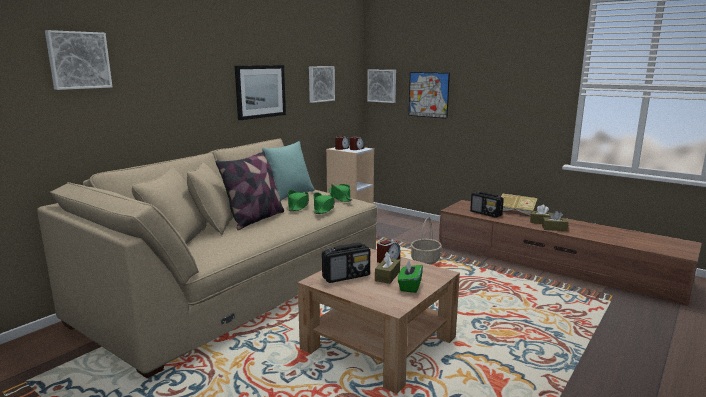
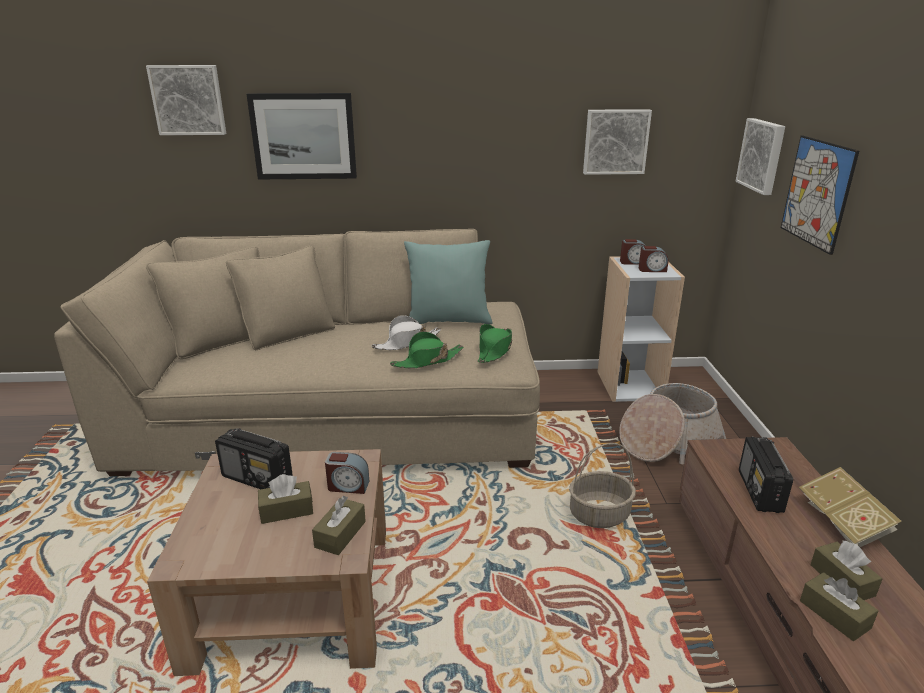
camera: 50 degrees right, 10 degrees up
(255, 219) = (327, 343): pillow -> none
(260, 91) = (472, 149): picture -> picture (303, 136)
(298, 206) = (407, 343): green hat -> white hat
(400, 231) = (667, 441): none -> basket
(410, 286) = (265, 545): green tissue box -> none
(424, 270) = (340, 534): none -> brown tissue box

